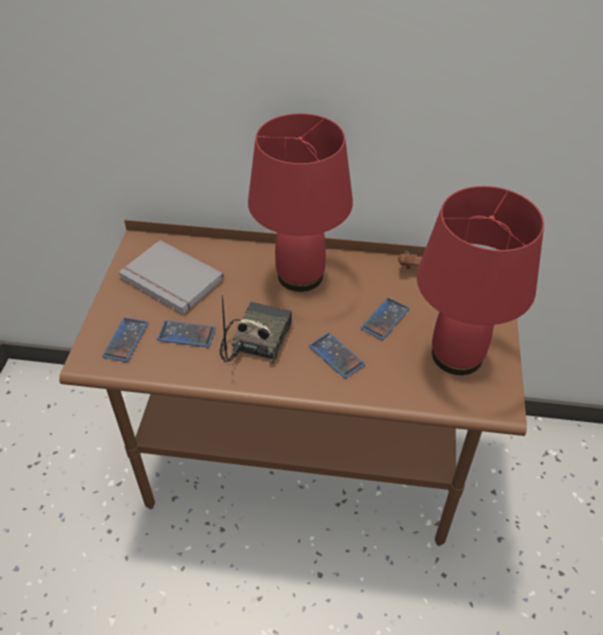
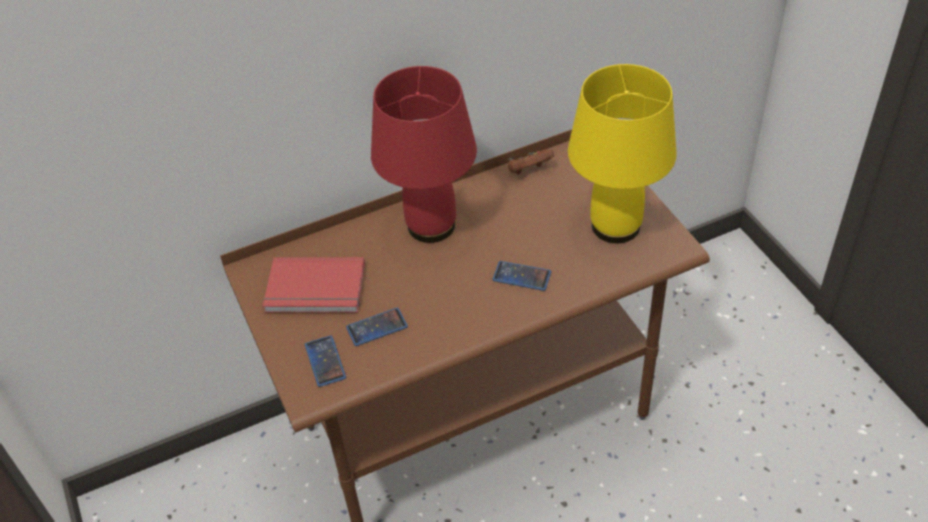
camera: 30 degrees left, 0 degrees up
(170, 281) = (315, 290): grey book -> red book
(256, 339) = (442, 299): radio -> none
(385, 319) = (535, 226): phone -> none
(458, 356) = (617, 226): red table lamp -> yellow table lamp

